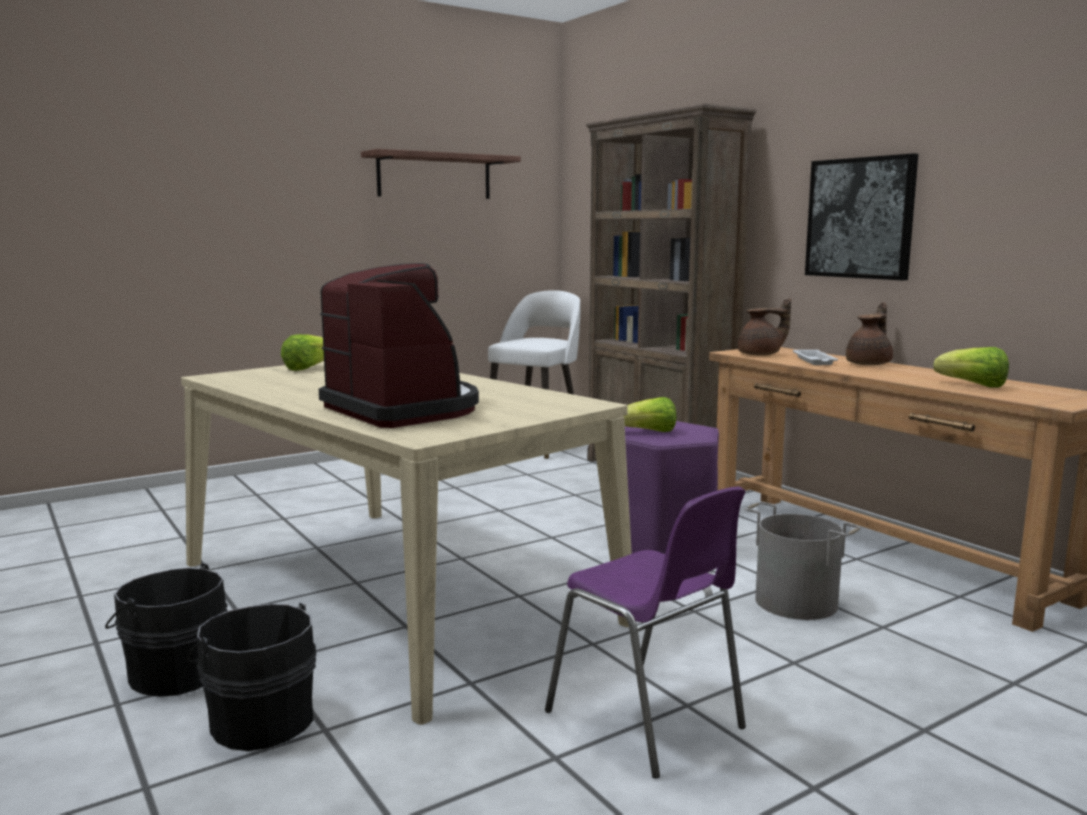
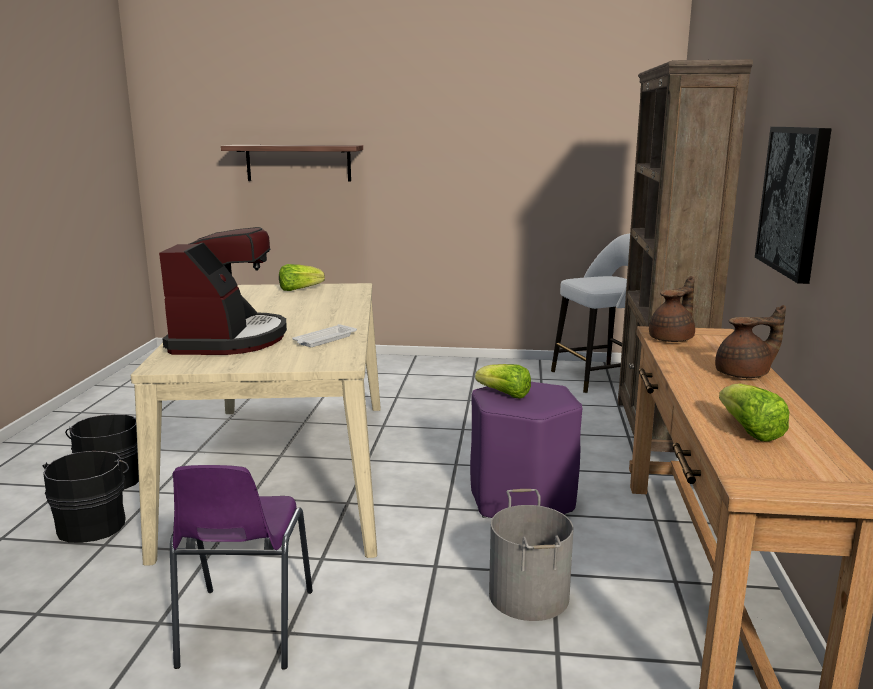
camera: 40 degrees right, 5 degrees up
(434, 176) = (536, 123): shelf -> shelf (298, 163)
(761, 355) = (672, 339): brown teapot -> brown teapot turned 75 degrees counterclockwise
(814, 361) = (698, 358): white tray -> white tray (324, 340)

